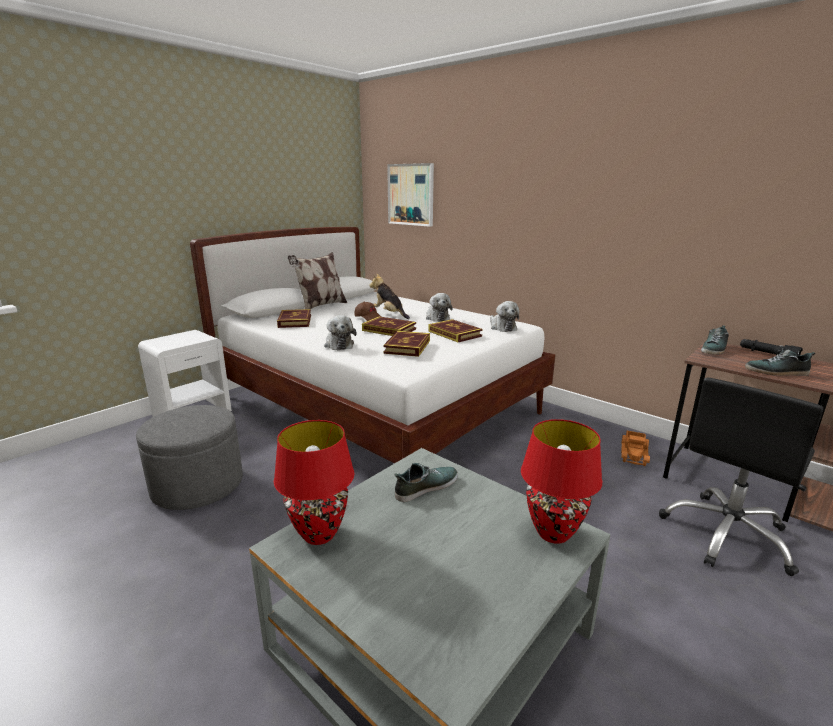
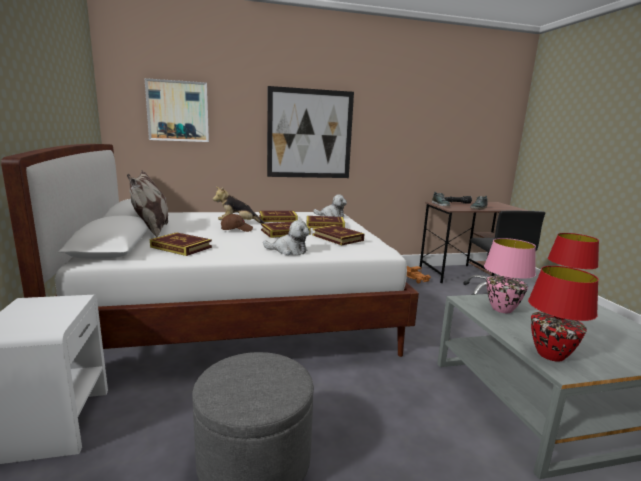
camera: 55 degrees left, 5 degrees down
(426, 487) = (502, 309): shoe -> pink table lamp
(437, 317) = (278, 219): plush toy -> book
(531, 219) = (310, 134): none -> picture

